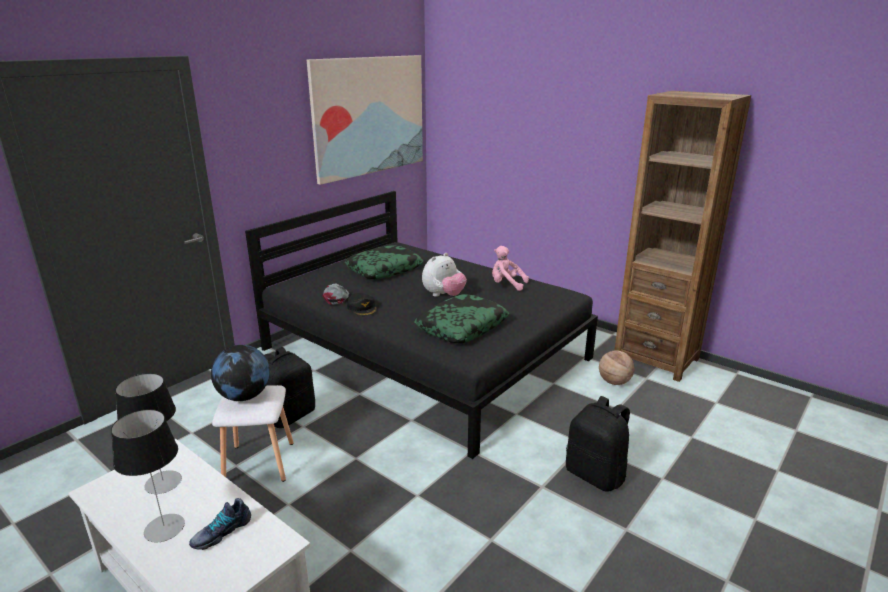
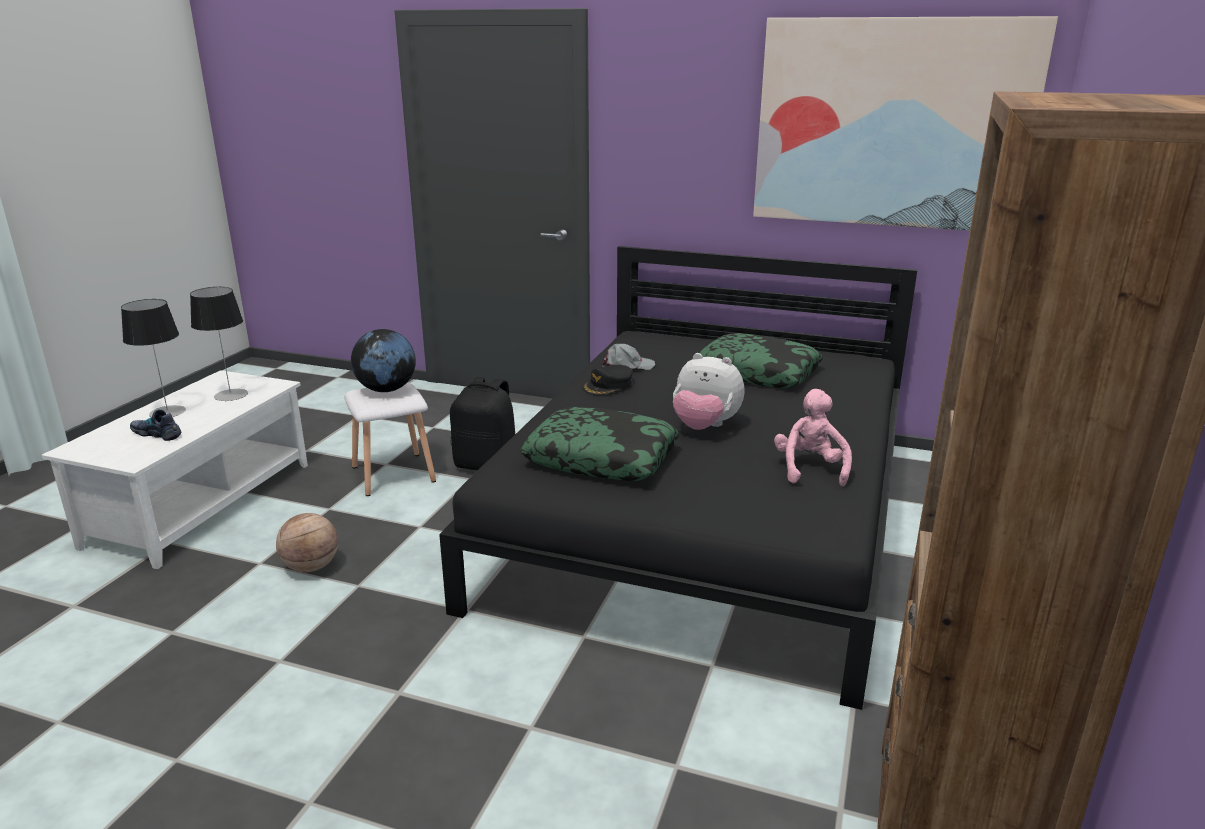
camera: 70 degrees right, 0 degrees up
(596, 475) = (443, 752): black backpack -> none
(614, 382) = (779, 753): basketball -> basketball (311, 567)

